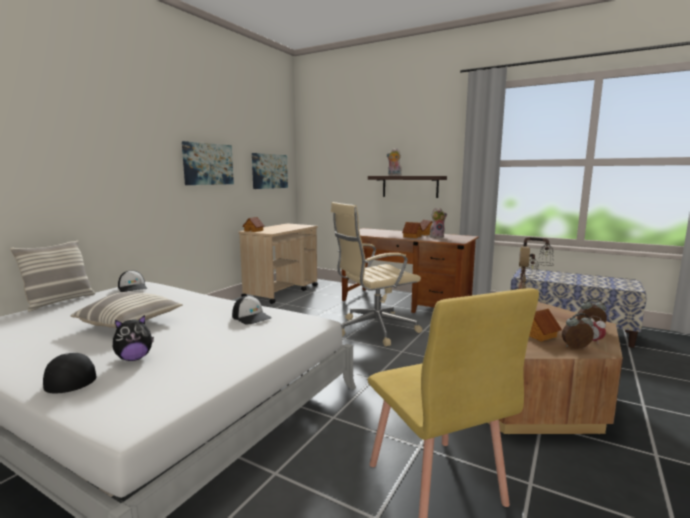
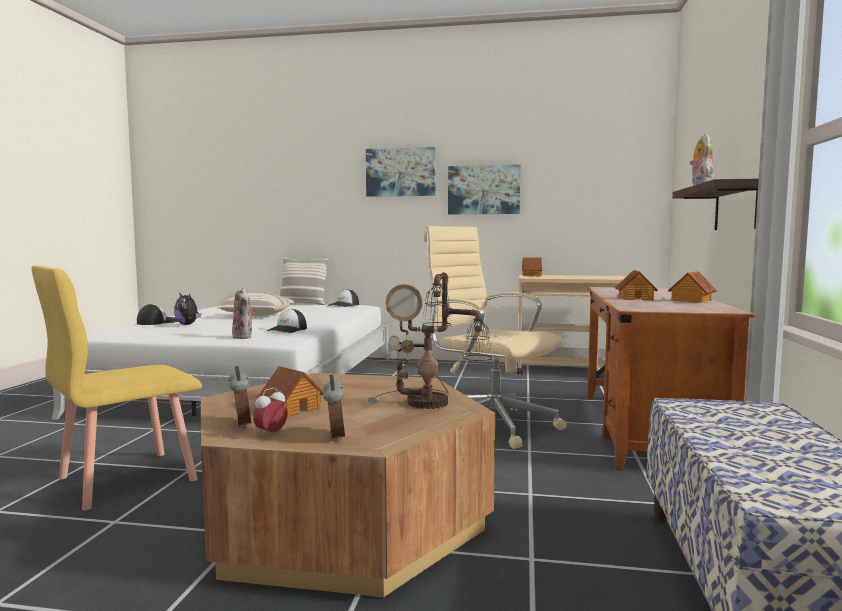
camera: 70 degrees right, 5 degrees down
(269, 171) = (598, 196): picture -> picture (400, 172)
(436, 236) = (669, 303): plush toy -> plush toy (244, 337)

